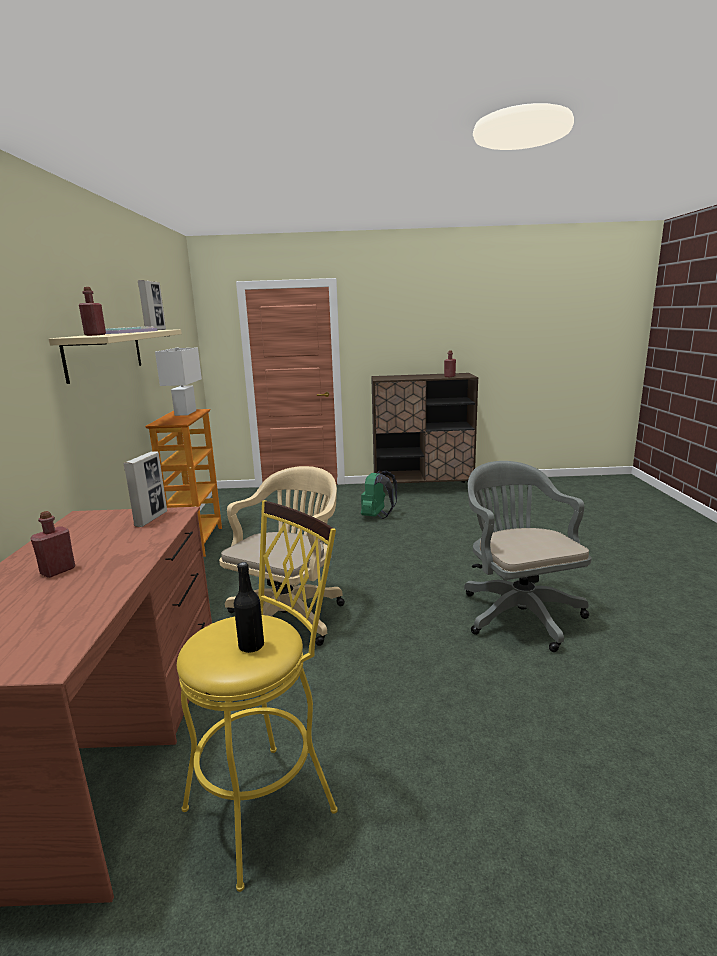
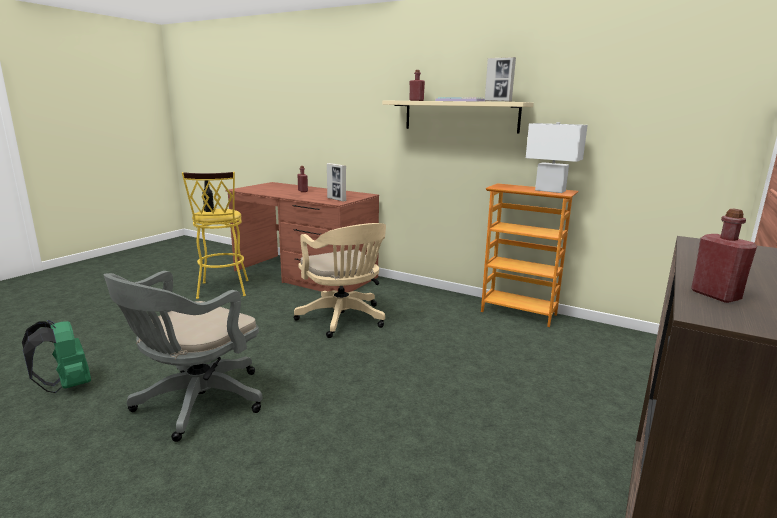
camera: 120 degrees right, 0 degrees up
(377, 516) = (519, 426): green backpack -> green backpack (67, 385)
(517, 612) = (195, 404): grey office chair -> grey office chair turned 105 degrees clockwise

